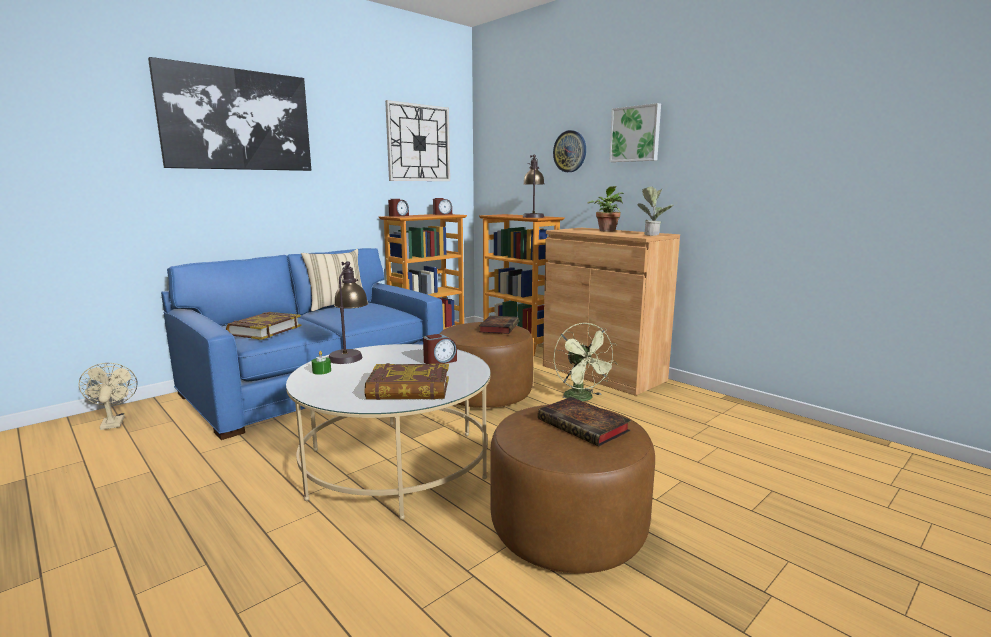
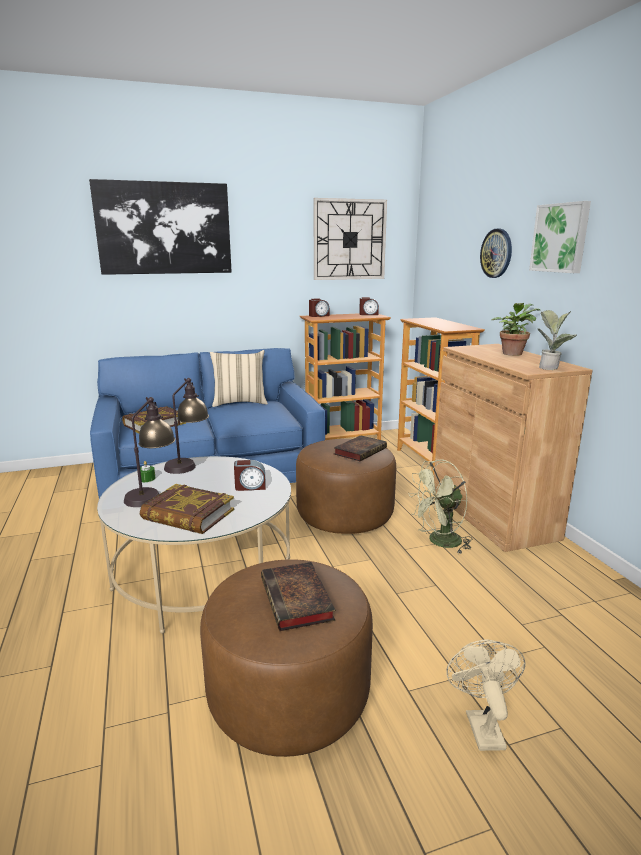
camera: 25 degrees right, 5 degrees up
(113, 422) = (52, 480): beige fan -> beige fan (481, 724)
(533, 216) = (451, 325): table lamp -> table lamp (152, 493)
(582, 399) = (439, 542): green fan -> green fan turned 60 degrees clockwise

